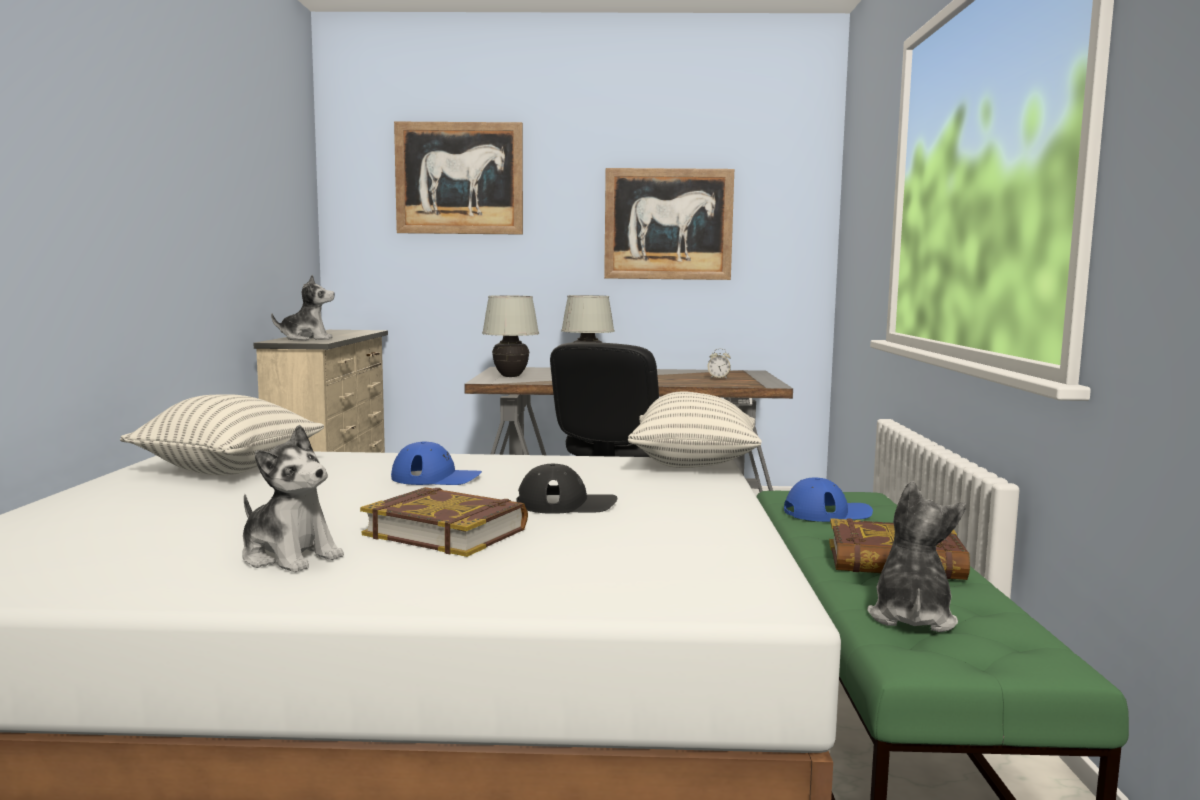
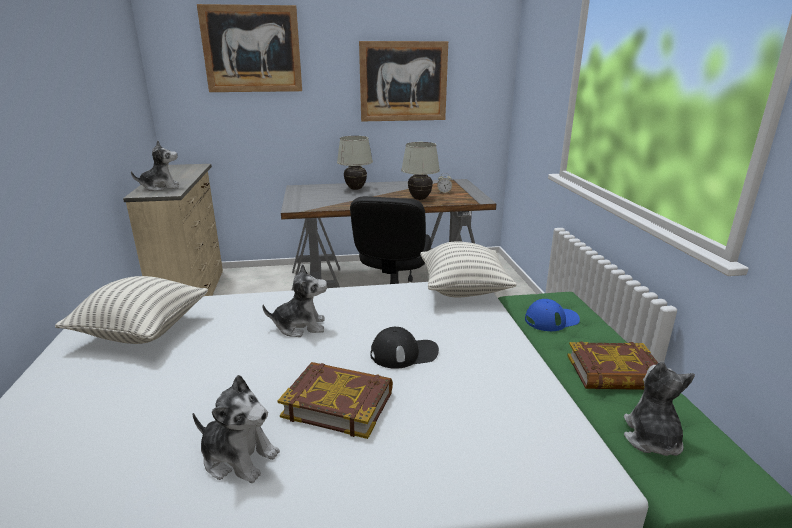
camera: 10 degrees left, 15 degrees up
(436, 478) = (300, 326): blue cap -> plush toy
(510, 377) = (308, 200): white table lamp -> white table lamp (419, 199)

